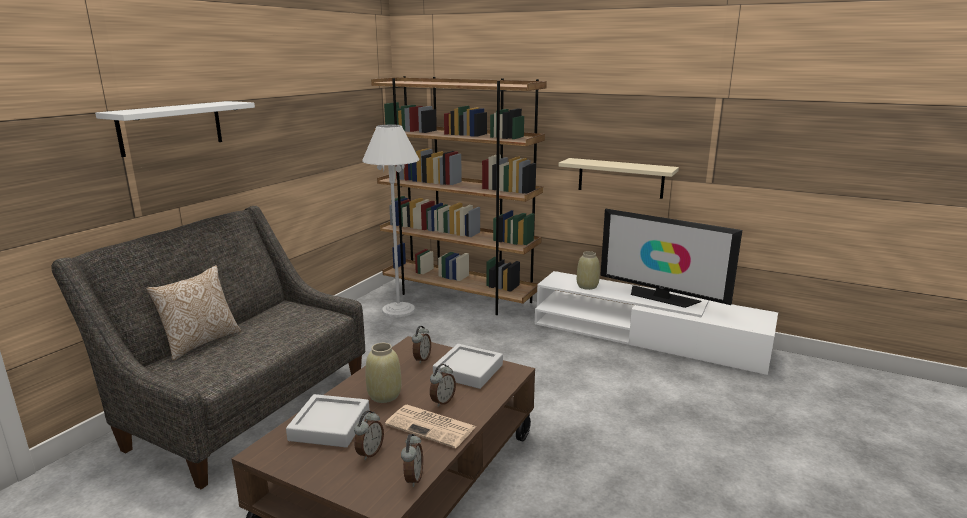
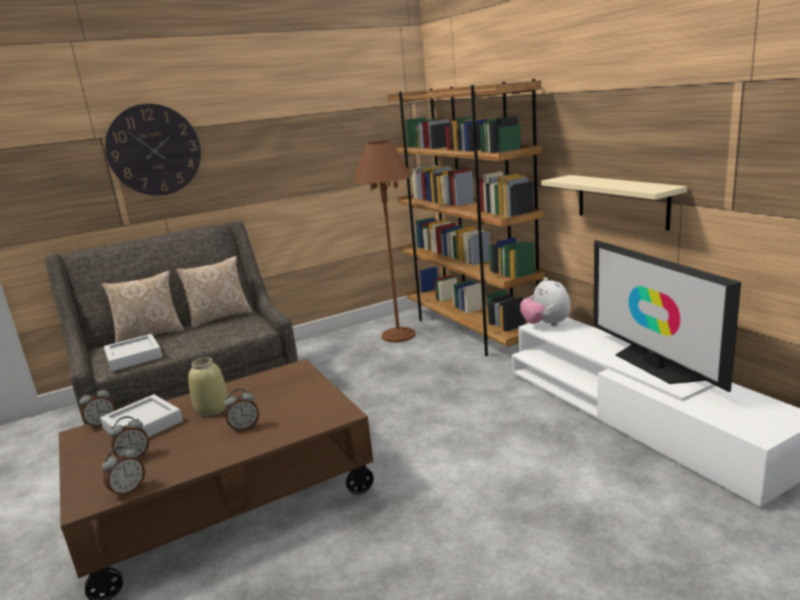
camera: 35 degrees right, 0 degrees up
(171, 127) = (154, 150): white shelf -> wall clock
(263, 313) = (220, 317): none -> pillow
(398, 310) = (398, 335): white floor lamp -> brown floor lamp
(421, 359) = (285, 383): alarm clock -> alarm clock (101, 423)
(432, 426) = (205, 448): newspaper -> none
(468, 370) = (306, 403): grey tray -> grey tray (134, 357)
(556, 280) = (546, 324): none -> plush toy
(587, 286) = (573, 337): beige vase -> none

